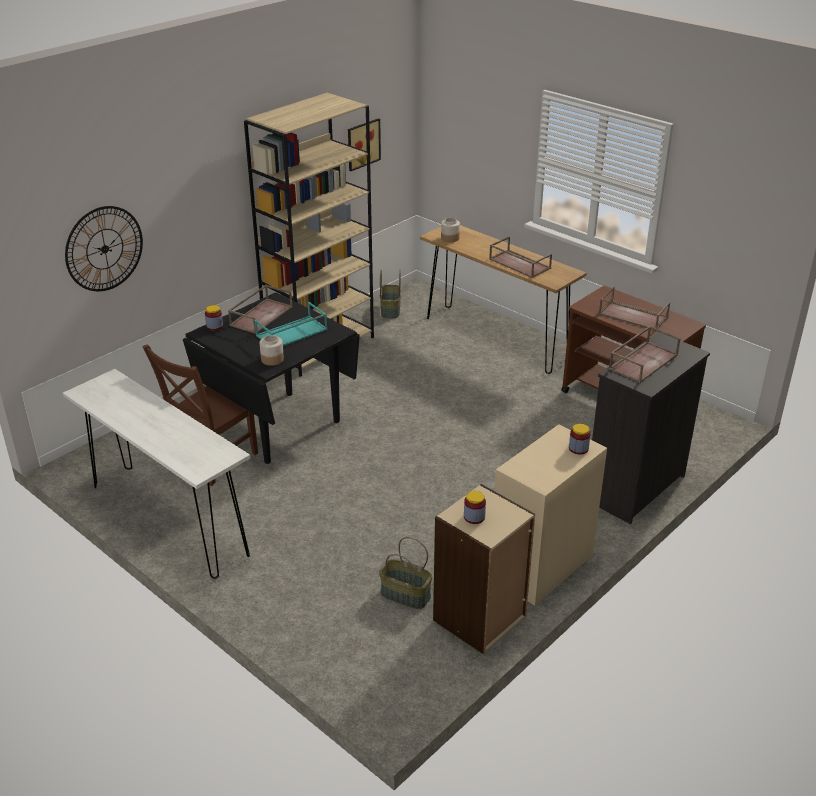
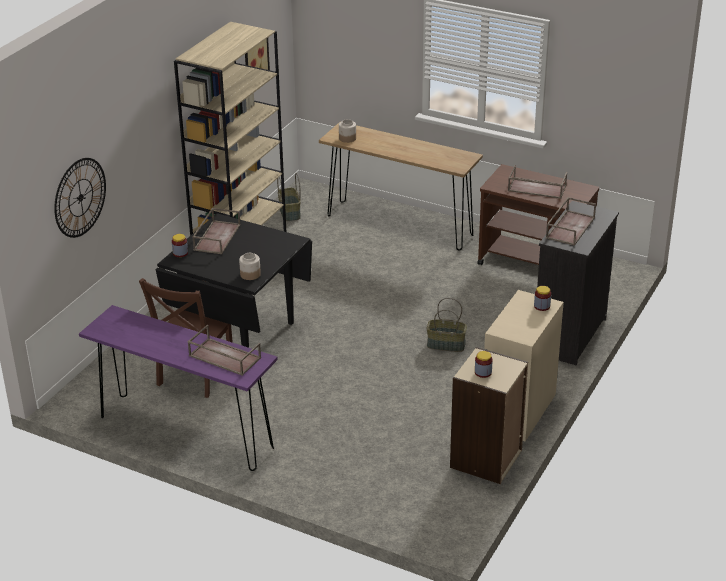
camera: 15 degrees left, 0 degrees up
(168, 520) = (186, 432): white console table -> purple console table
(291, 333) = (253, 248): turquoise tray -> none
(404, 595) = (418, 453): basket -> basket (445, 345)
(518, 263) = (420, 154): brown tray -> brown tray (223, 357)

